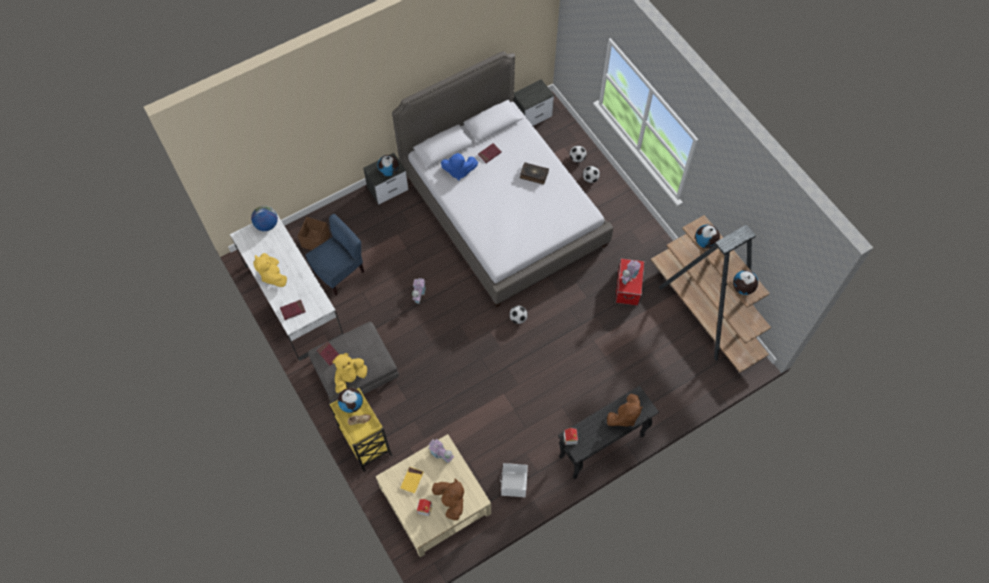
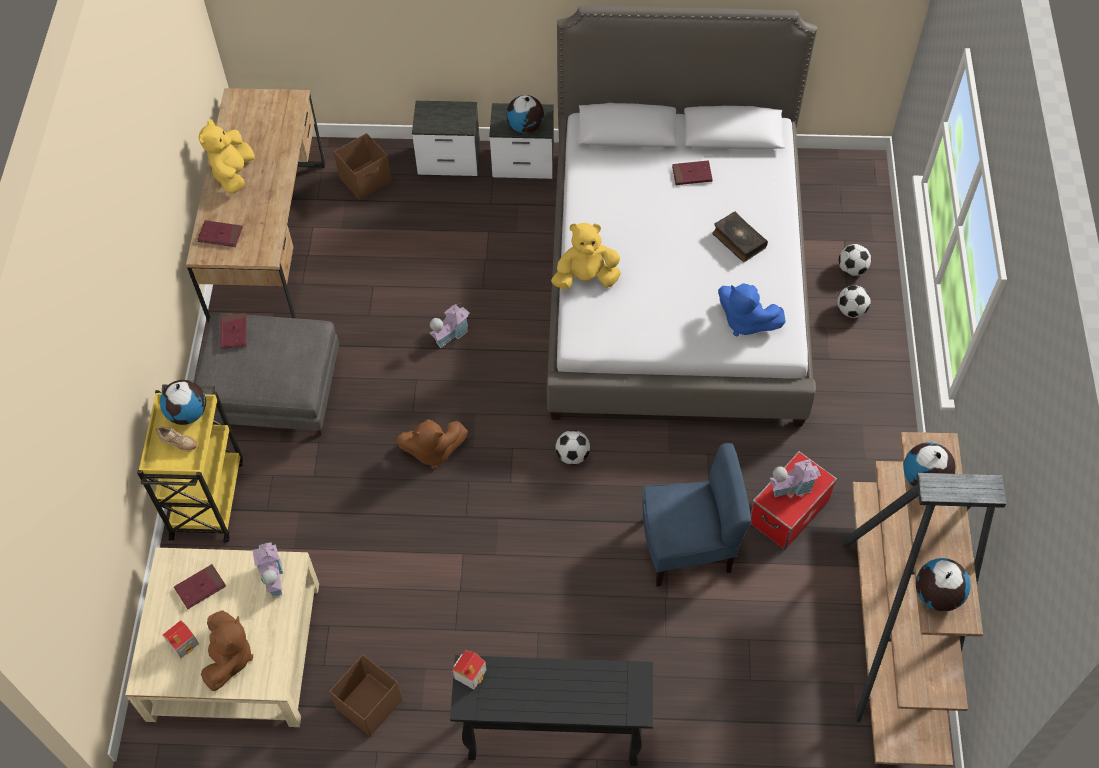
camera: 35 degrees right, 5 degrees down
(266, 225) = (282, 101): globe -> none
(293, 300) = (270, 243): white desk -> brown desk
(339, 272) = (363, 239): blue chair -> blue chair (687, 547)
(350, 378) = (235, 383): yellow plush toy -> yellow plush toy (586, 278)
(412, 480) = (200, 587): yellow book -> red book
(458, 171) = (623, 175): blue plush toy -> blue plush toy (745, 321)
(513, 484) = (368, 705): white storage box -> brown storage box
(532, 115) = (827, 170): nightstand -> nightstand (450, 160)
(624, 417) = (586, 696): brown plush toy -> brown plush toy (432, 451)

